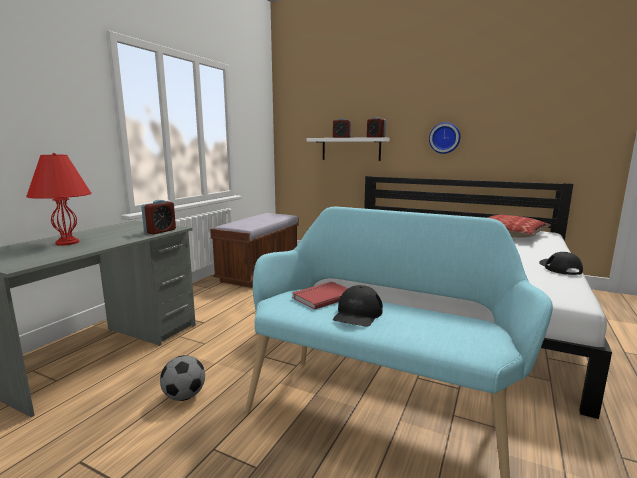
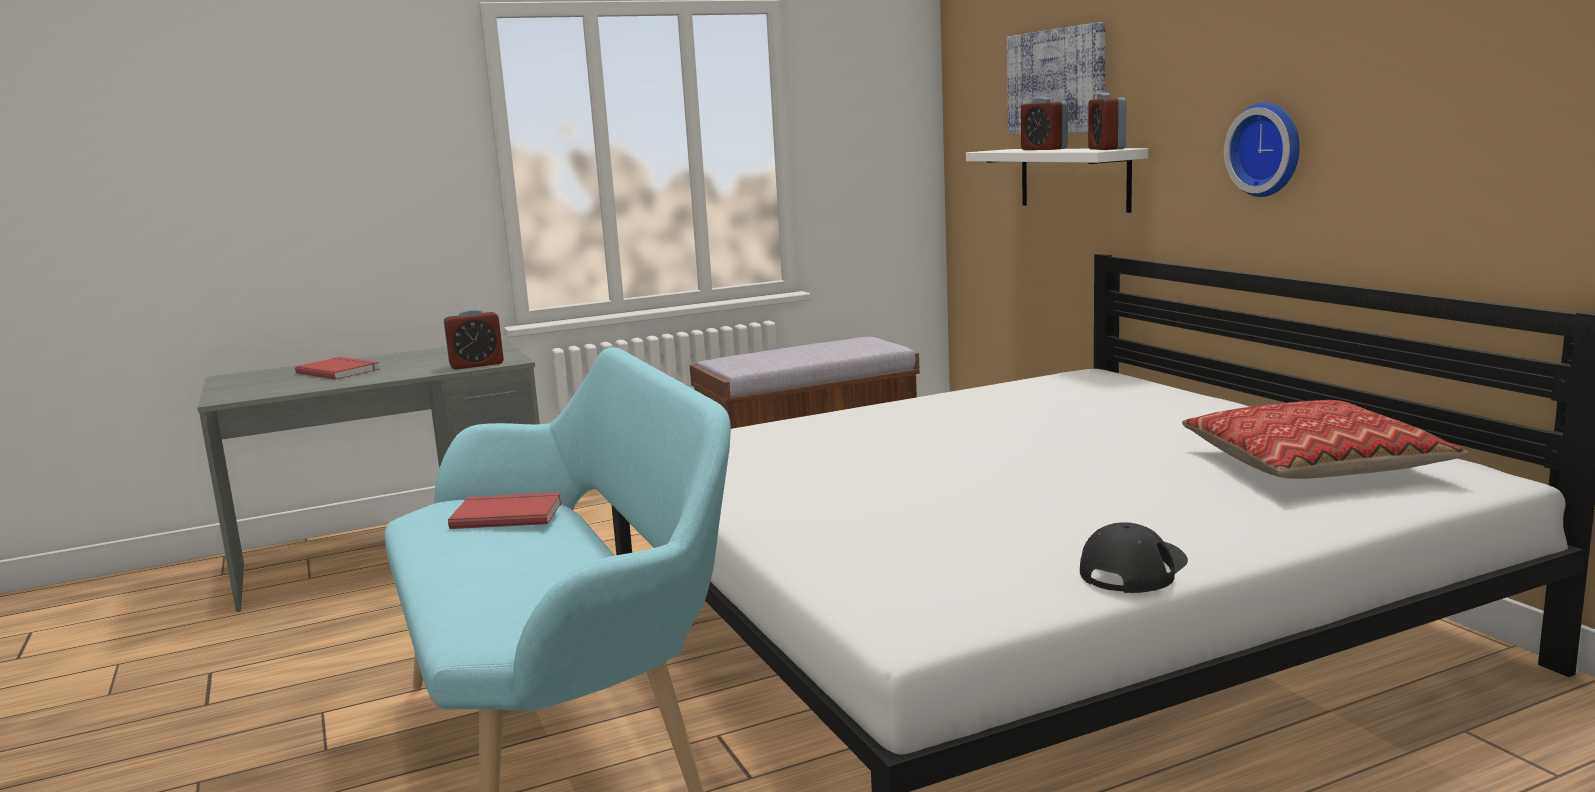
camera: 40 degrees right, 0 degrees up
(67, 242) = (340, 371): red table lamp -> red book
(184, 396) = (389, 641): football -> none
(342, 113) = (1056, 81): none -> picture
(357, 314) = (478, 549): black cap -> none

